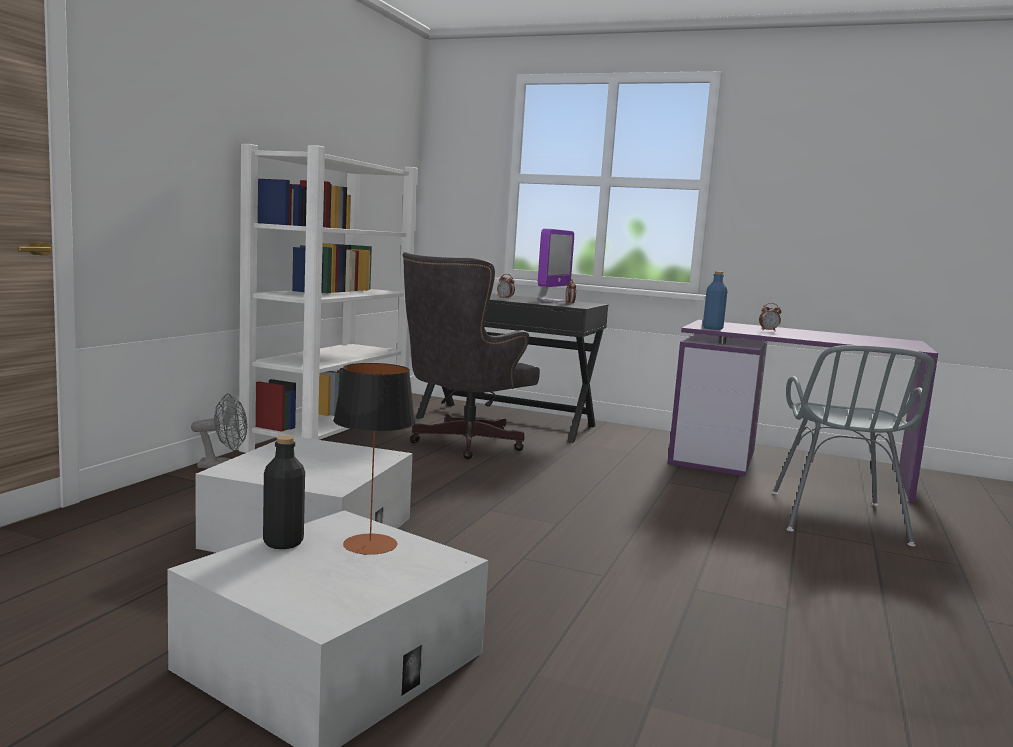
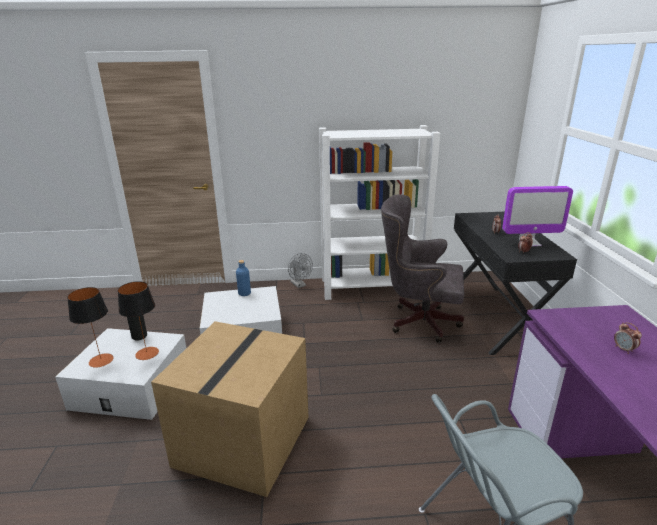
camera: 65 degrees right, 15 degrees up
(328, 587) = (101, 360): none -> table lamp
(617, 588) = (244, 442): none -> cardboard box
(712, 328) = (556, 322): blue bottle -> blue bottle (244, 293)

